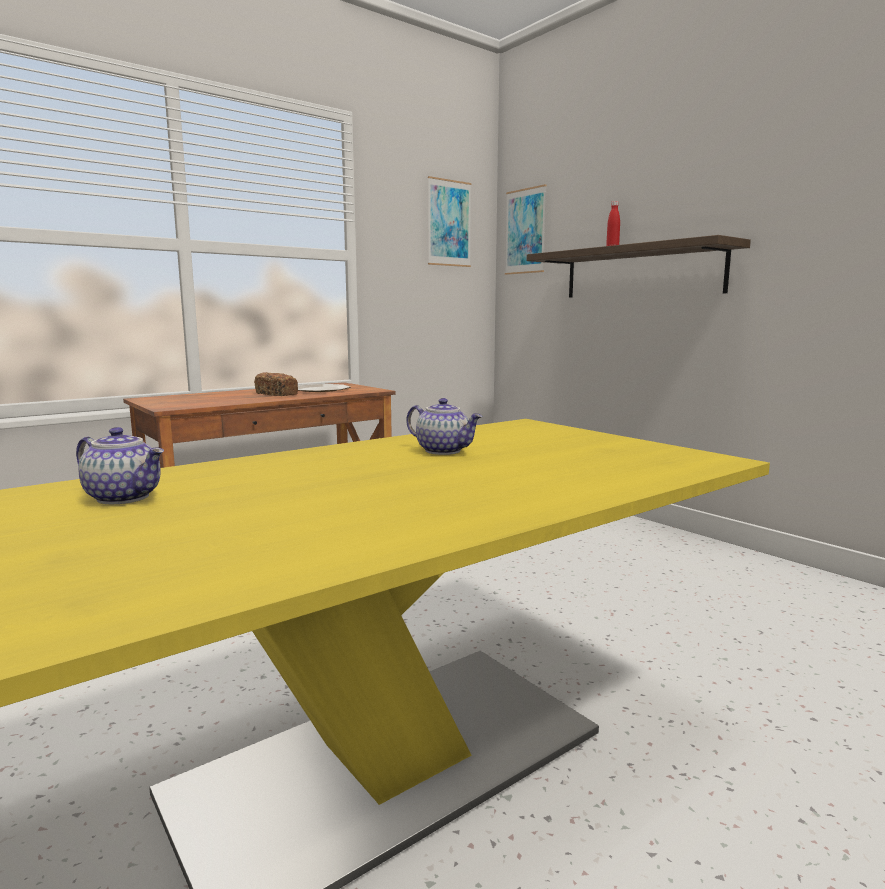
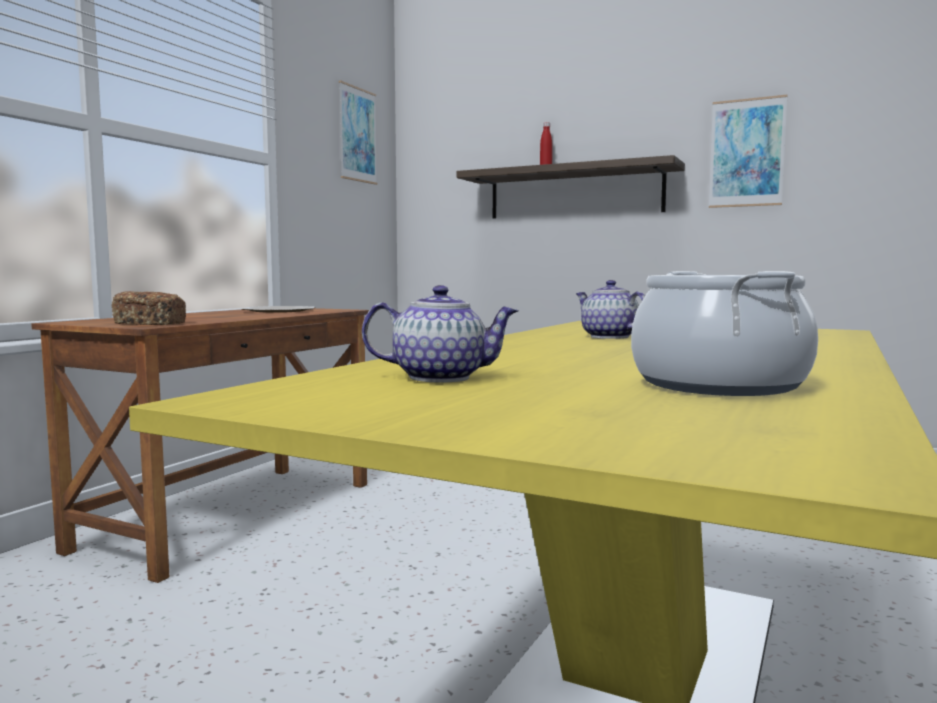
camera: 25 degrees left, 5 degrees down
(262, 537) = (718, 384): none -> cooking pot
(276, 394) = (241, 314): bread -> bread (150, 323)
(444, 451) = (608, 337): teapot -> teapot turned 135 degrees counterclockwise
(525, 231) = (434, 150): picture -> picture (747, 153)

